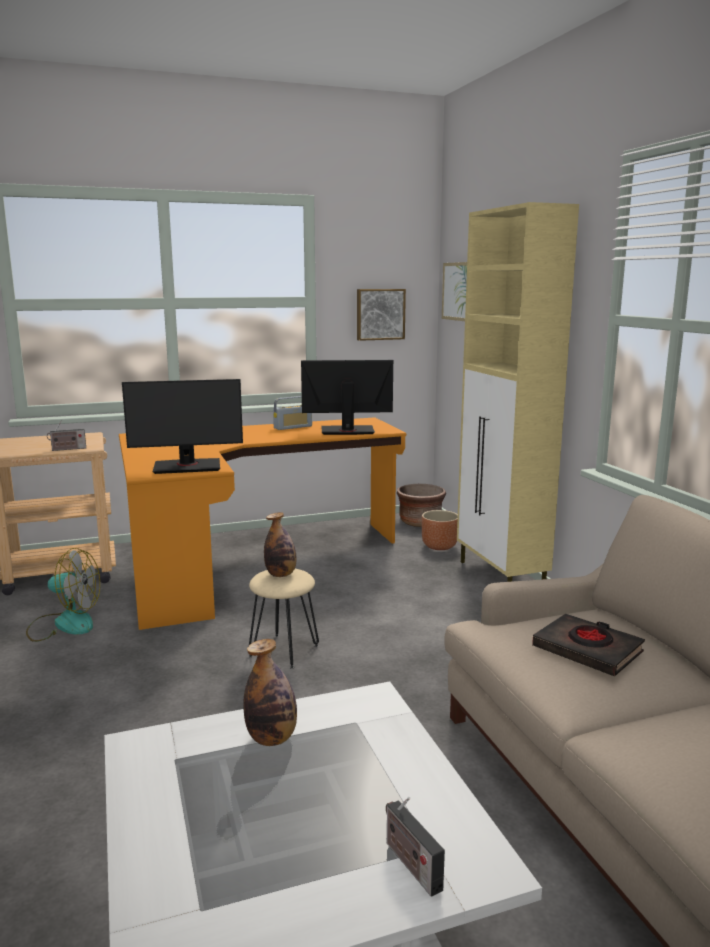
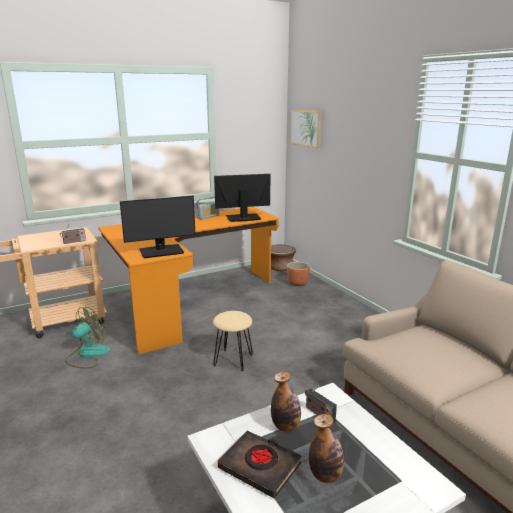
camera: 10 degrees left, 5 degrees up
(64, 624) = (87, 355): fan -> fan turned 45 degrees counterclockwise
(281, 575) = (231, 316): bottle -> bottle (325, 475)
(380, 314) = (253, 142): picture -> none
(410, 864) = (395, 491): radio -> radio (318, 414)
(501, 577) = (340, 301): beige cabinet -> none
(587, 650) = (432, 353): black book -> black book (260, 466)

